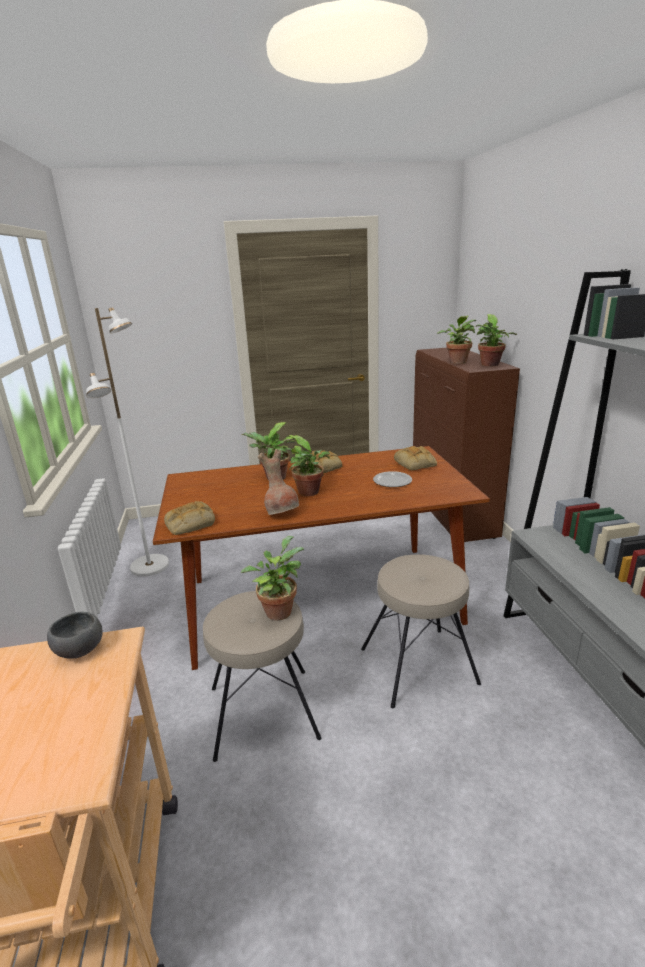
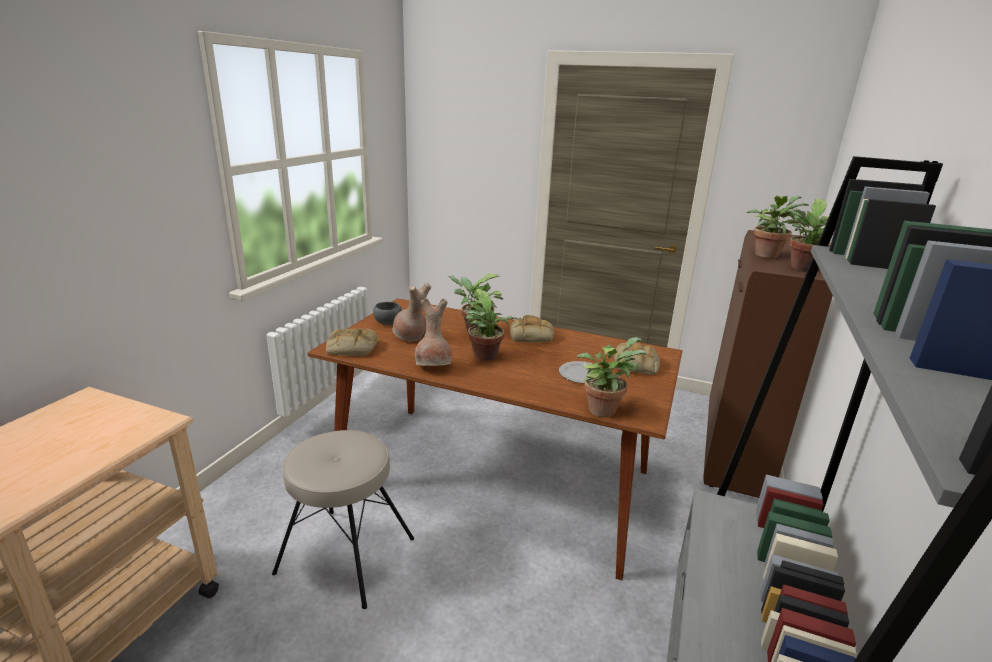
camera: 30 degrees right, 0 degrees up
(79, 651) = (133, 416): grey bowl -> grey bowl (388, 323)
(150, 566) = (388, 382): white floor lamp -> none
(229, 499) = (410, 338): none -> brown vase
(278, 610) = (362, 459): potted plant -> potted plant (603, 408)
(419, 666) = (522, 595): beige stool -> none

